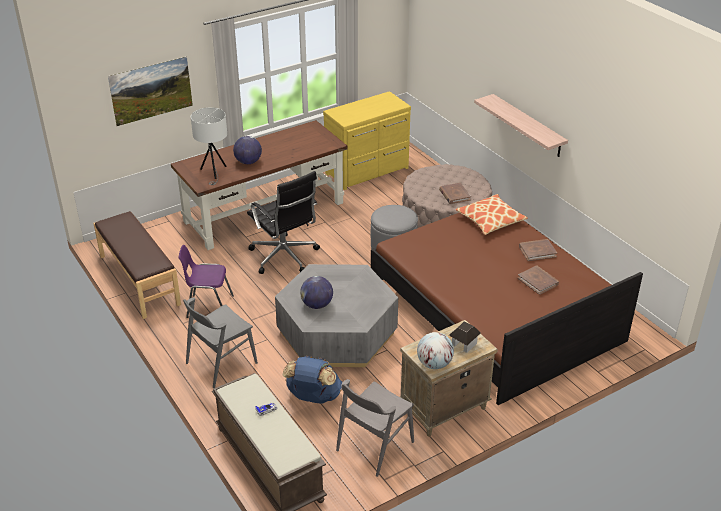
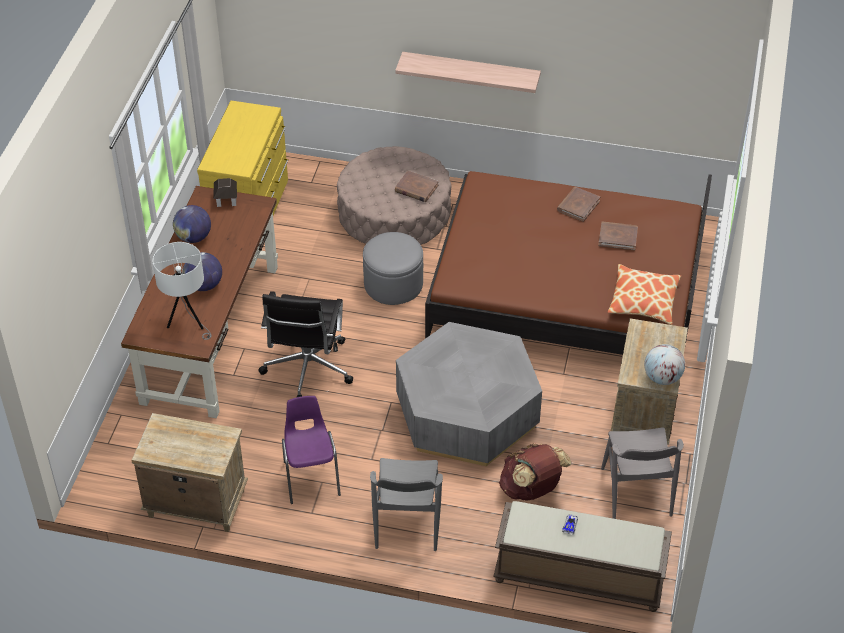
camera: 45 degrees left, 10 degrees up
(138, 280) = (195, 503): brown bench -> beige nightstand
(153, 103) = (82, 282): picture -> none
(208, 307) = (311, 477): purple chair -> purple chair turned 120 degrees clockwise
(285, 257) = (307, 370): black office chair -> black office chair turned 90 degrees clockwise
(313, 397) = (531, 489): blue backpack -> brown backpack
(317, 305) = (464, 396): globe -> globe (193, 237)
(464, 344) = (659, 342): toy house -> toy house (226, 200)
(490, 220) = (498, 197): pillow -> pillow (643, 301)

